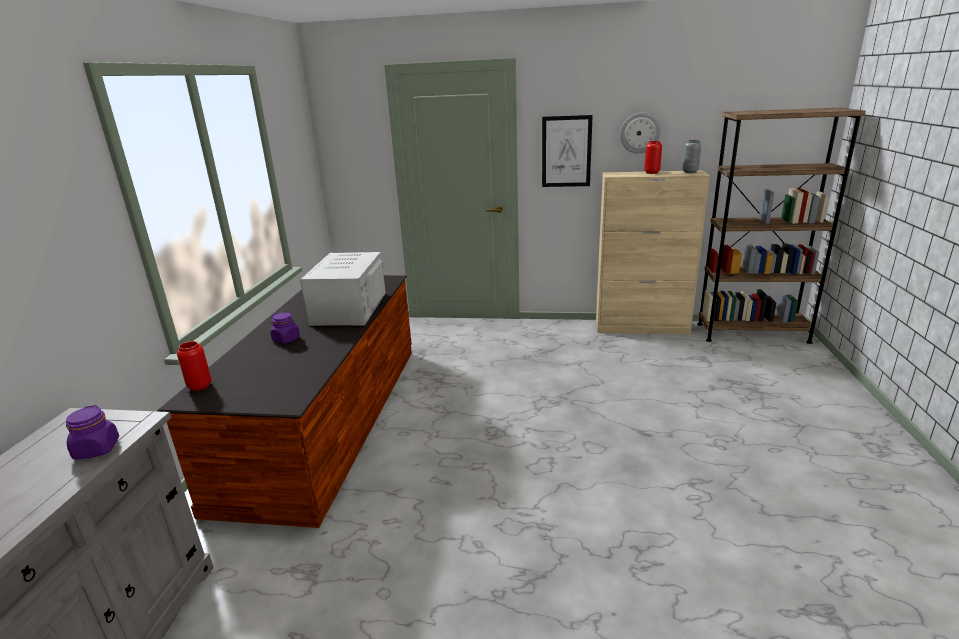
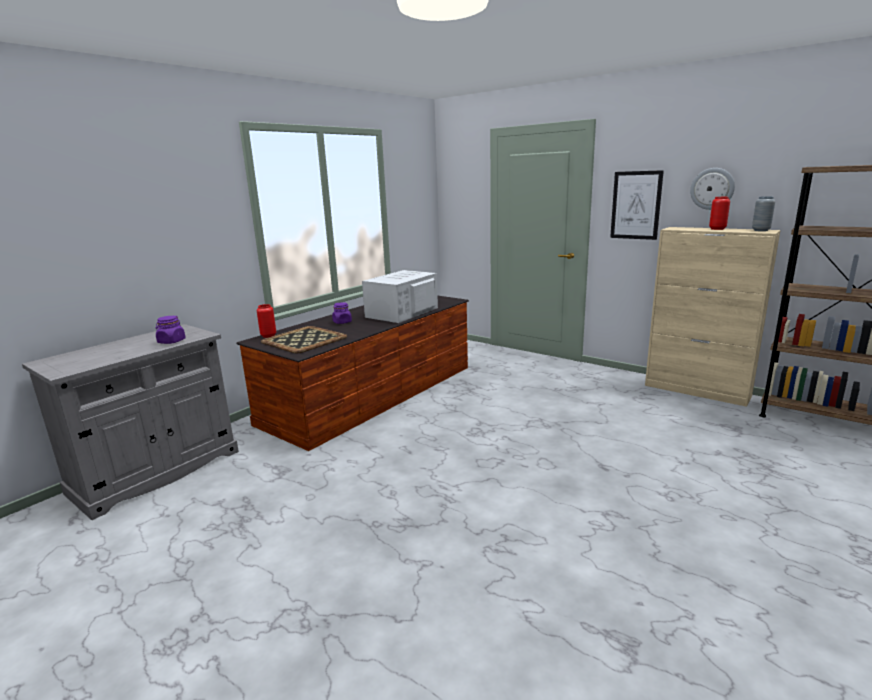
camera: 30 degrees right, 5 degrees down
(266, 380) = (304, 339): none -> tray

